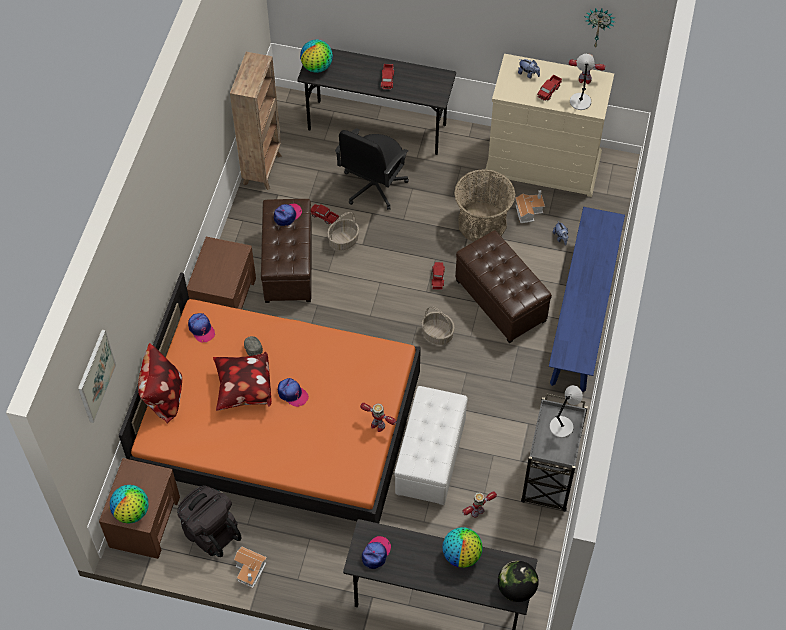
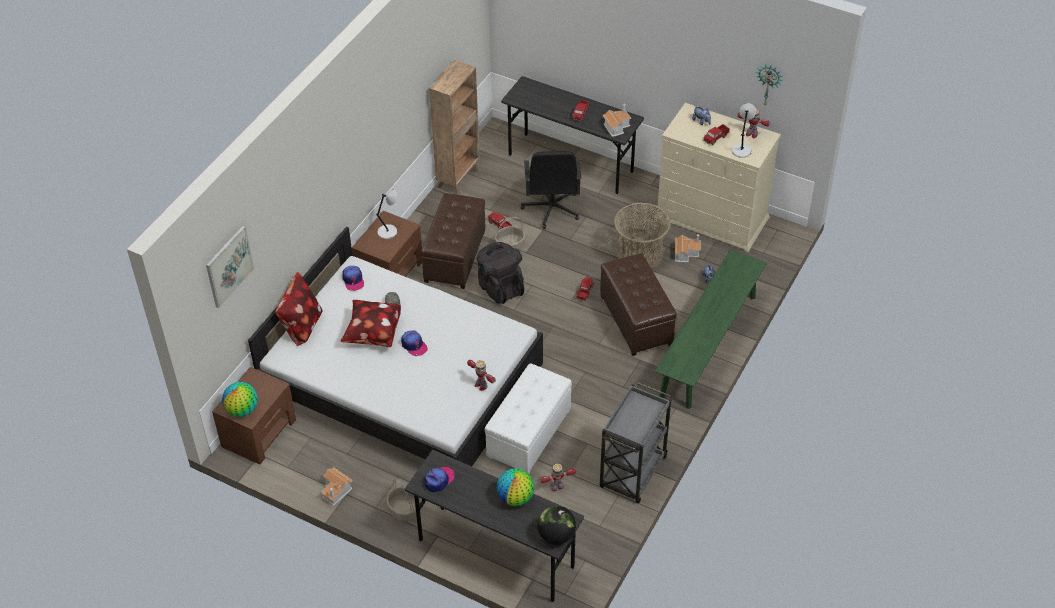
camera: 15 degrees right, 10 degrees down
(210, 531) = (312, 452): black backpack -> black backpack (500, 287)
(279, 425) = (402, 381): orange bed -> white bed
(287, 215) = (460, 208): cap -> none
(317, 67) = (522, 93): globe -> none
(373, 186) = (551, 208): black office chair -> black office chair turned 45 degrees counterclockwise
(430, 88) = (616, 126): none -> toy house
(438, 334) = (569, 336): basket -> basket (404, 510)
(562, 426) = (643, 412): grey table lamp -> grey table lamp (388, 231)
(582, 314) = (708, 345): blue bench -> green bench

